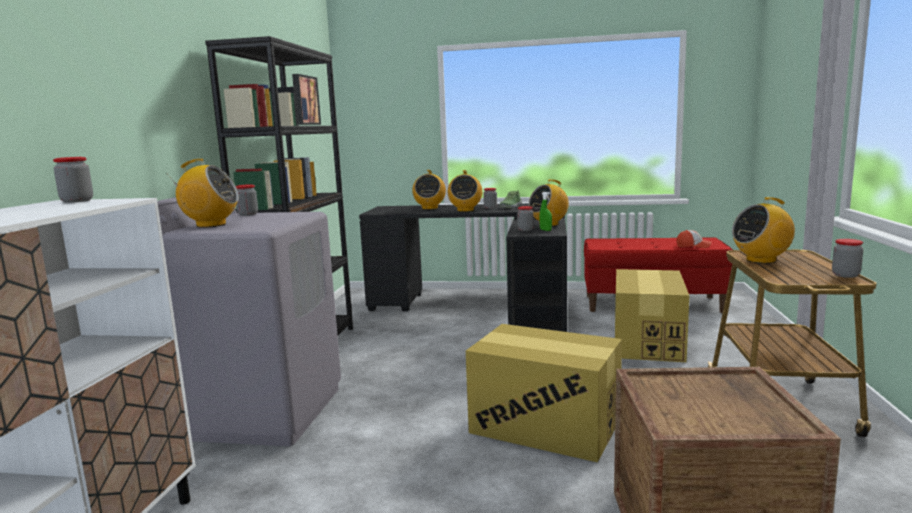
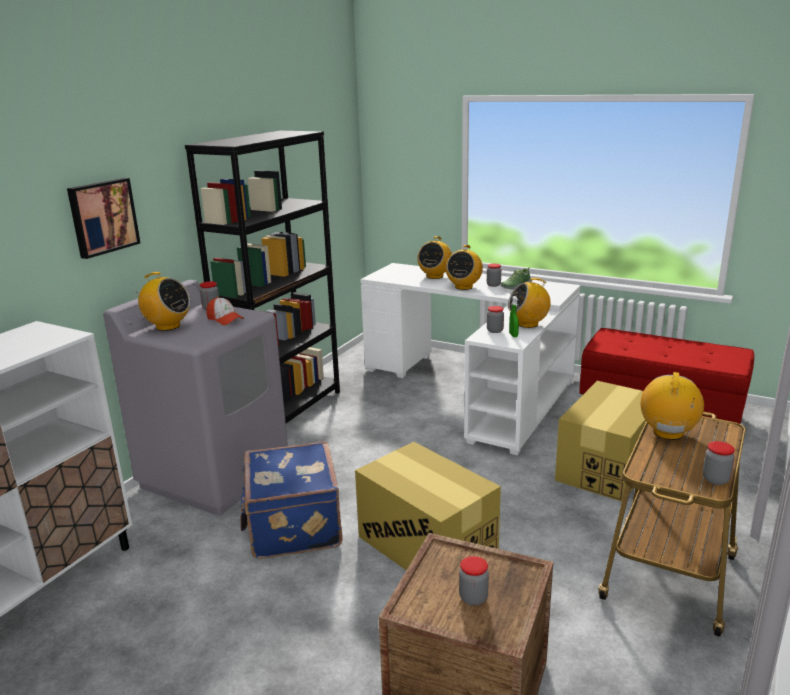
camera: 20 degrees right, 10 degrees up
(77, 201) = (42, 330): jar -> jar (473, 598)
(304, 100) = (314, 160): picture -> picture (102, 217)
(387, 439) = (292, 526): none -> blue suitcase
(484, 309) = (477, 388): black desk -> white desk
(693, 246) = (706, 362): cap -> cap (225, 319)
(761, 260) = (668, 433): radio -> radio turned 105 degrees clockwise

